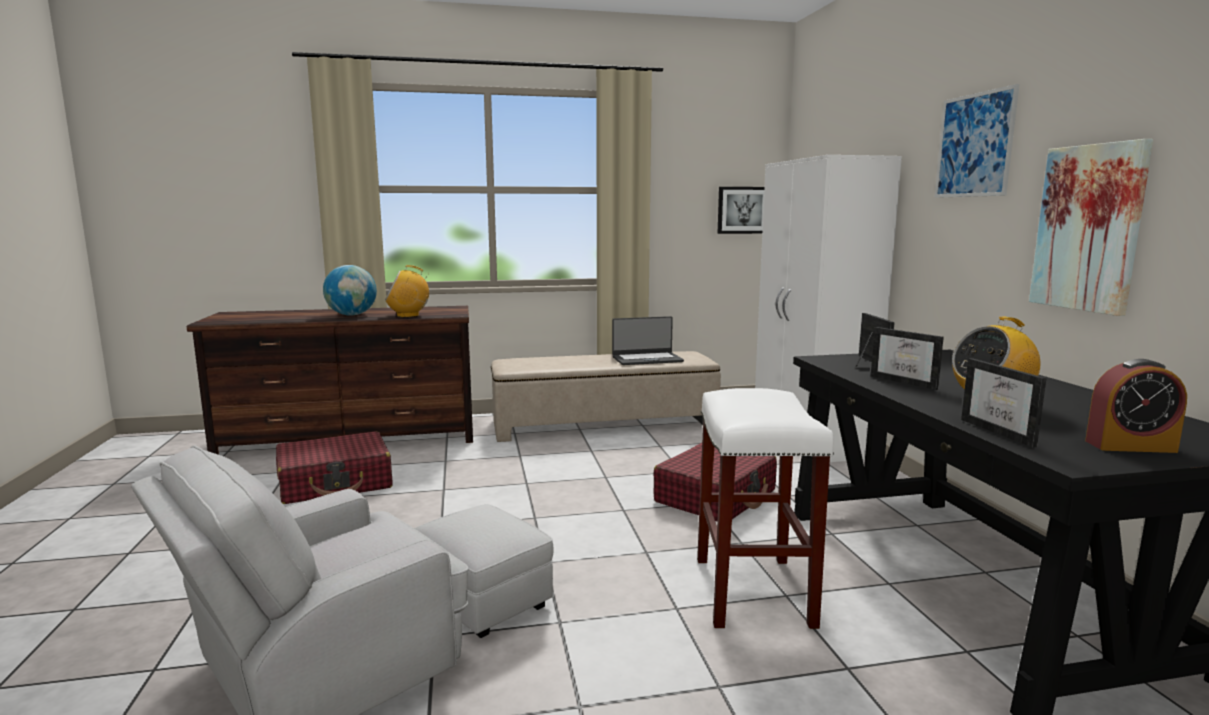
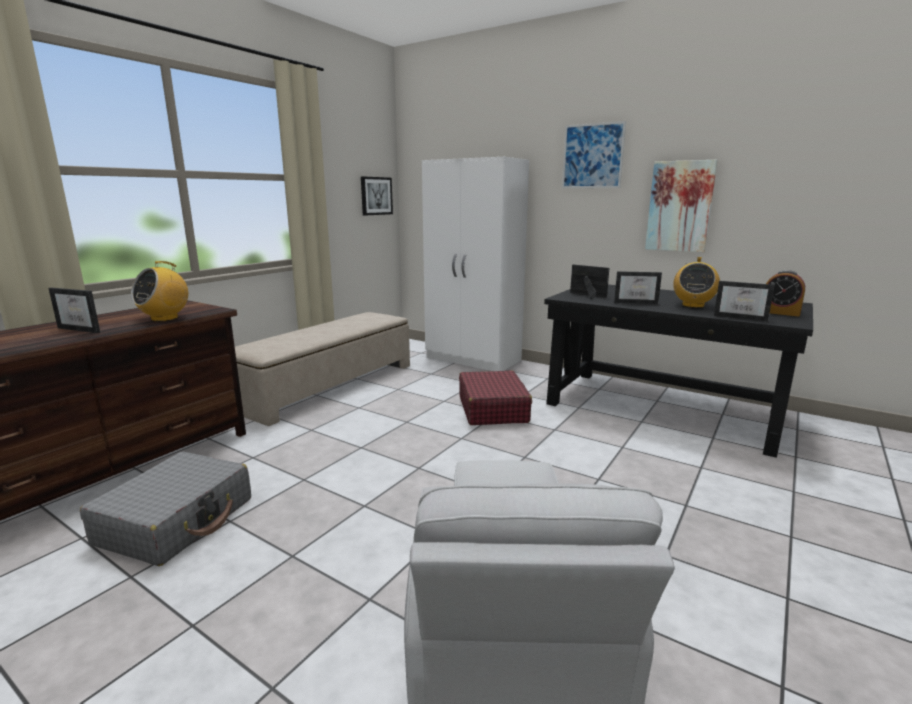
camera: 45 degrees left, 5 degrees up
(336, 483) = (177, 521): red suitcase -> grey suitcase
(352, 315) = (85, 329): globe -> picture frame
(647, 359) = (355, 323): laptop -> none
(751, 590) = (606, 452): white stool -> none
(1130, 446) = (779, 313): alarm clock -> alarm clock turned 75 degrees clockwise

